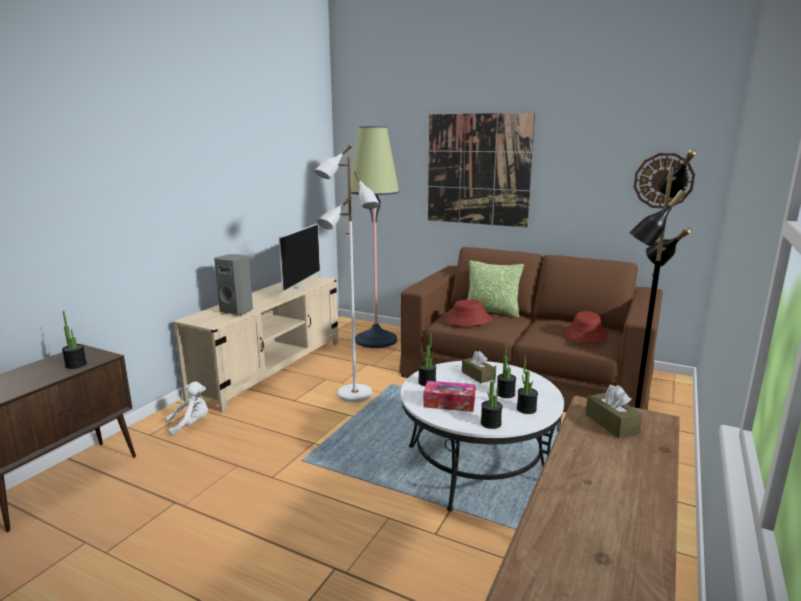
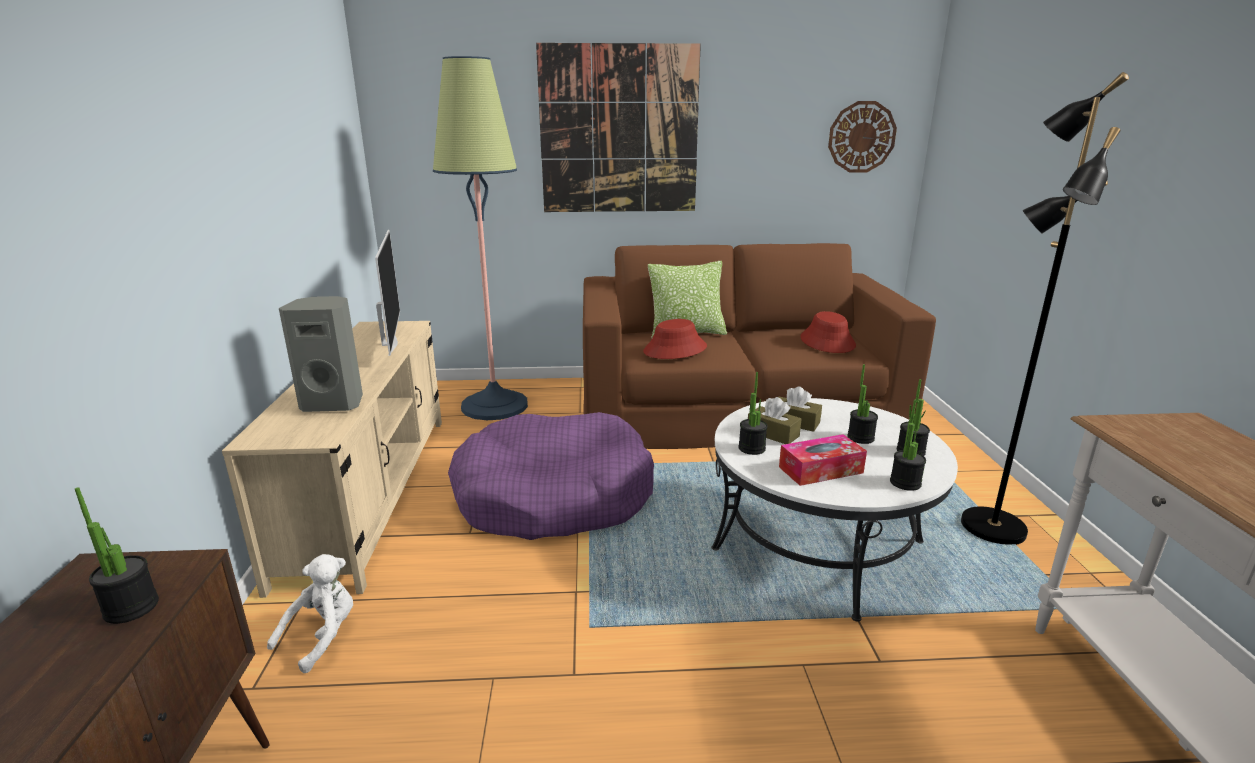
camera: 30 degrees left, 5 degrees up
(354, 395) = (553, 496): white floor lamp -> purple dog bed
(611, 423) = (1176, 440): brown tissue box -> brown tissue box (773, 434)

